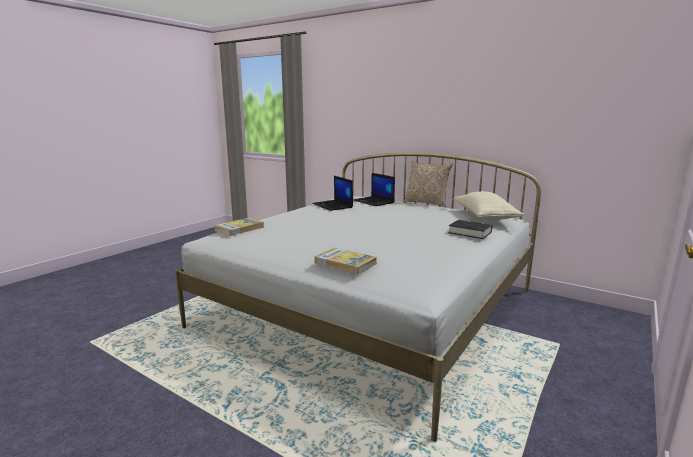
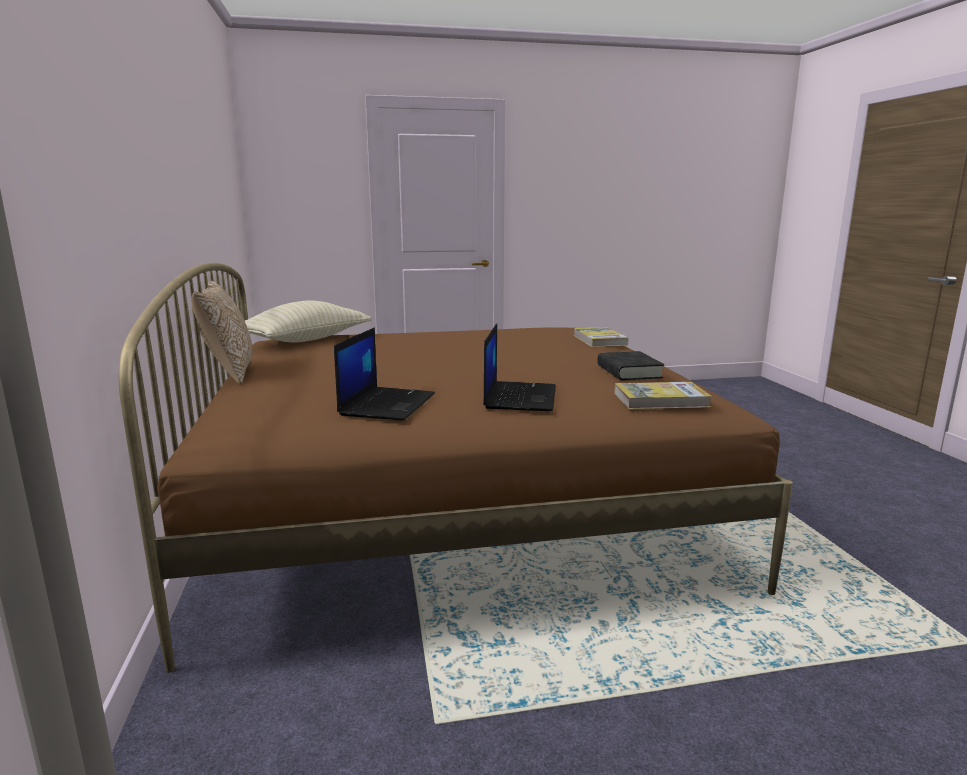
camera: 135 degrees left, 0 degrees up
(371, 308) = (453, 503): white bed -> brown bed
(374, 201) = (291, 391): laptop -> laptop (519, 397)
(470, 232) = (403, 333): black book -> black book (629, 372)

